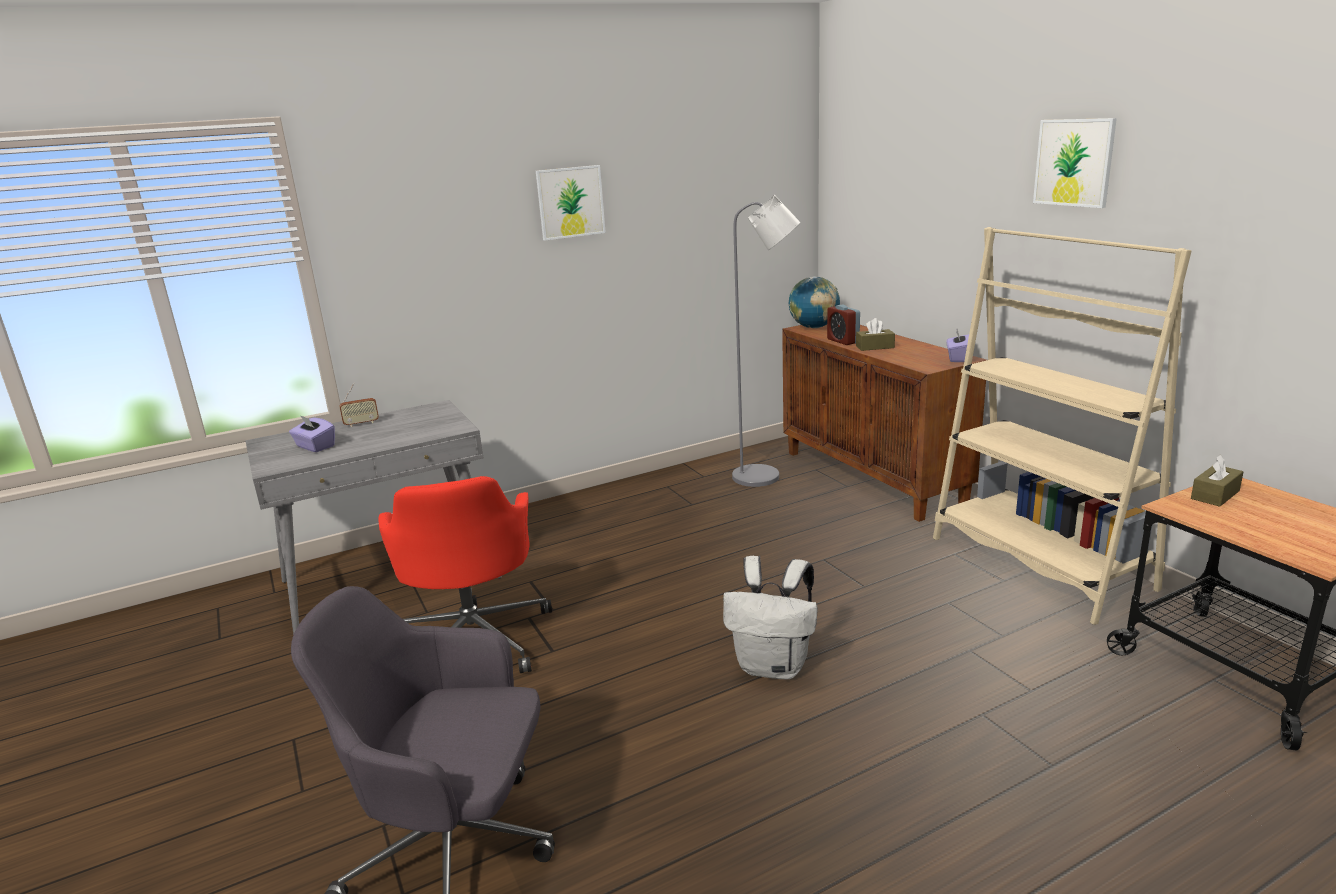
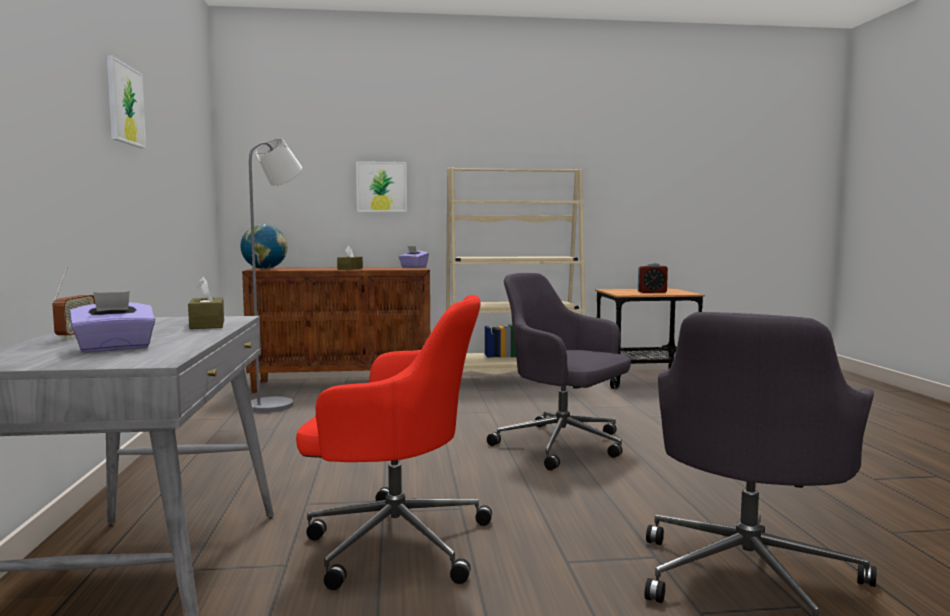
camera: 70 degrees left, 15 degrees down
(774, 666) = (563, 446): white backpack -> grey office chair
(843, 341) = (318, 269): alarm clock -> alarm clock (652, 292)
(1074, 162) = (474, 134): picture -> picture (381, 187)
(1215, 495) = (616, 291): brown tissue box -> brown tissue box (207, 324)

